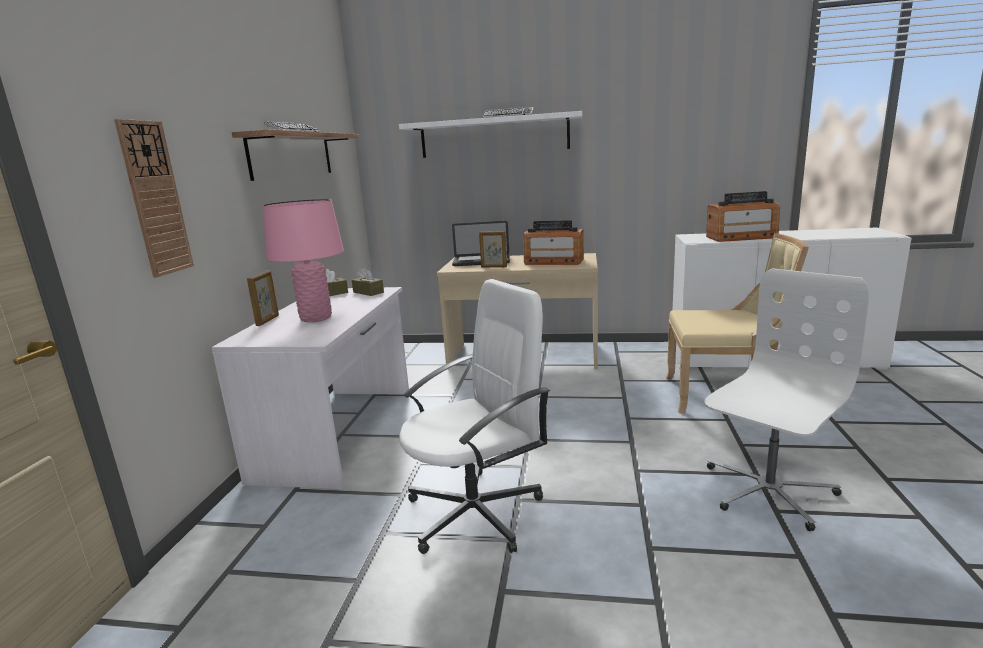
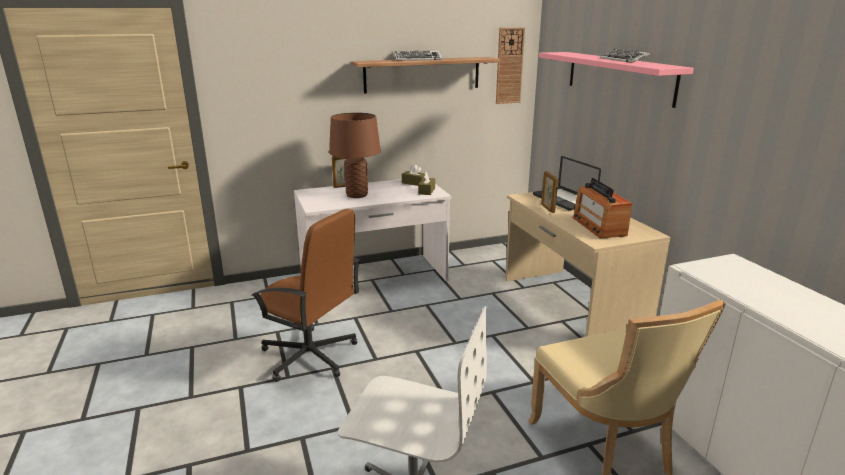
camera: 60 degrees right, 5 degrees up
(155, 199) = (271, 102): wall clock -> wall clock (509, 66)
(316, 318) = (357, 195): pink table lamp -> brown table lamp
(476, 512) = (310, 356): white office chair -> brown office chair
(494, 136) = (618, 77): white shelf -> pink shelf
(741, 237) = (760, 293): radio -> none

